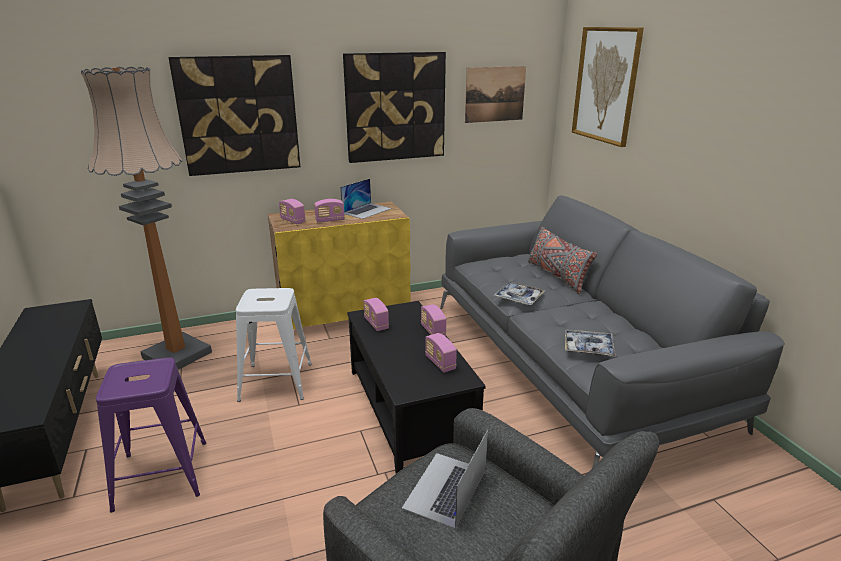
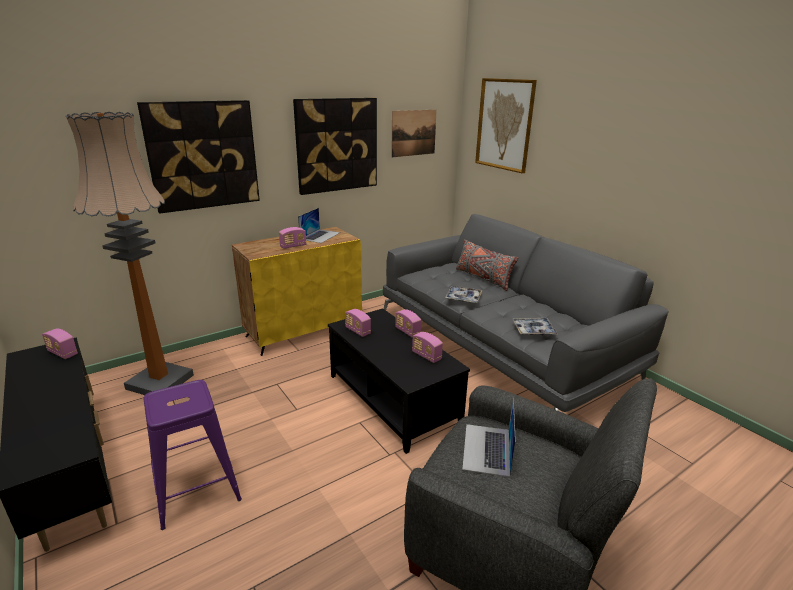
camera: 15 degrees left, 0 degrees up
(275, 382) = (266, 393): white stool -> none
(293, 221) = (259, 249): radio -> radio (62, 353)

